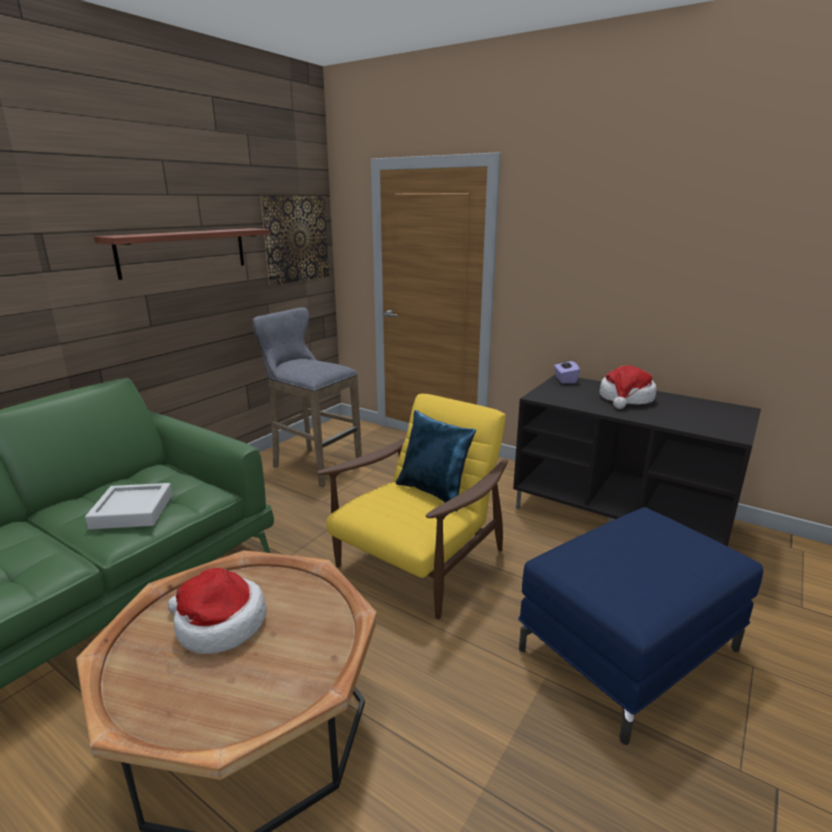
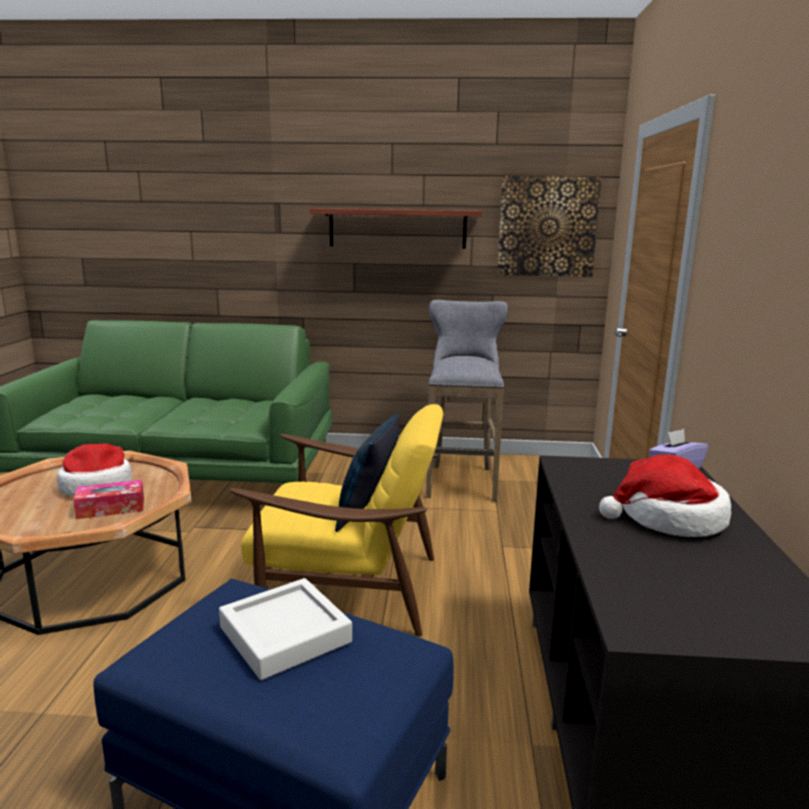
camera: 60 degrees right, 5 degrees down
(132, 511) = (203, 415): grey tray -> grey tray (285, 635)
(299, 619) = (111, 508): none -> tissue box

